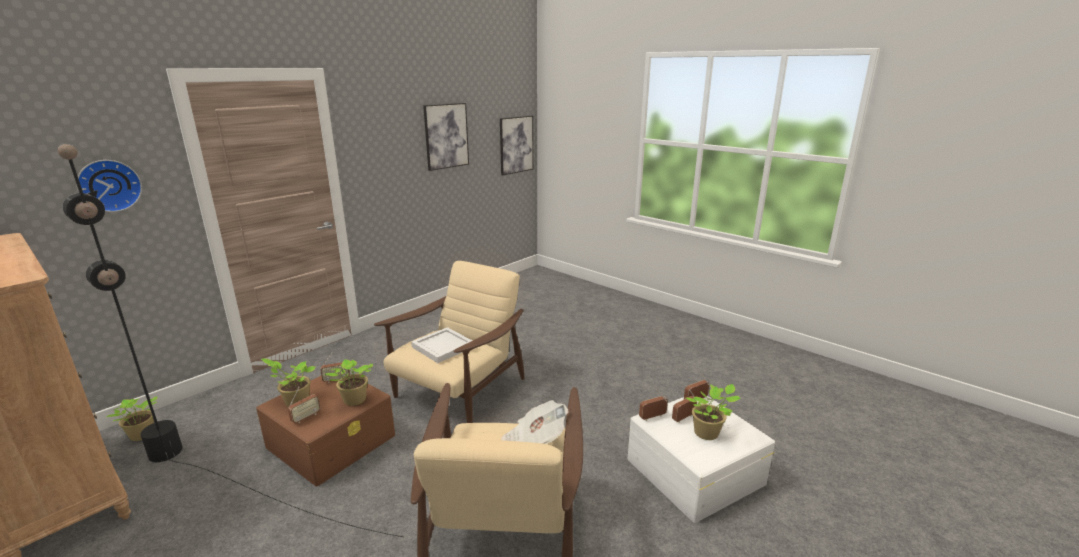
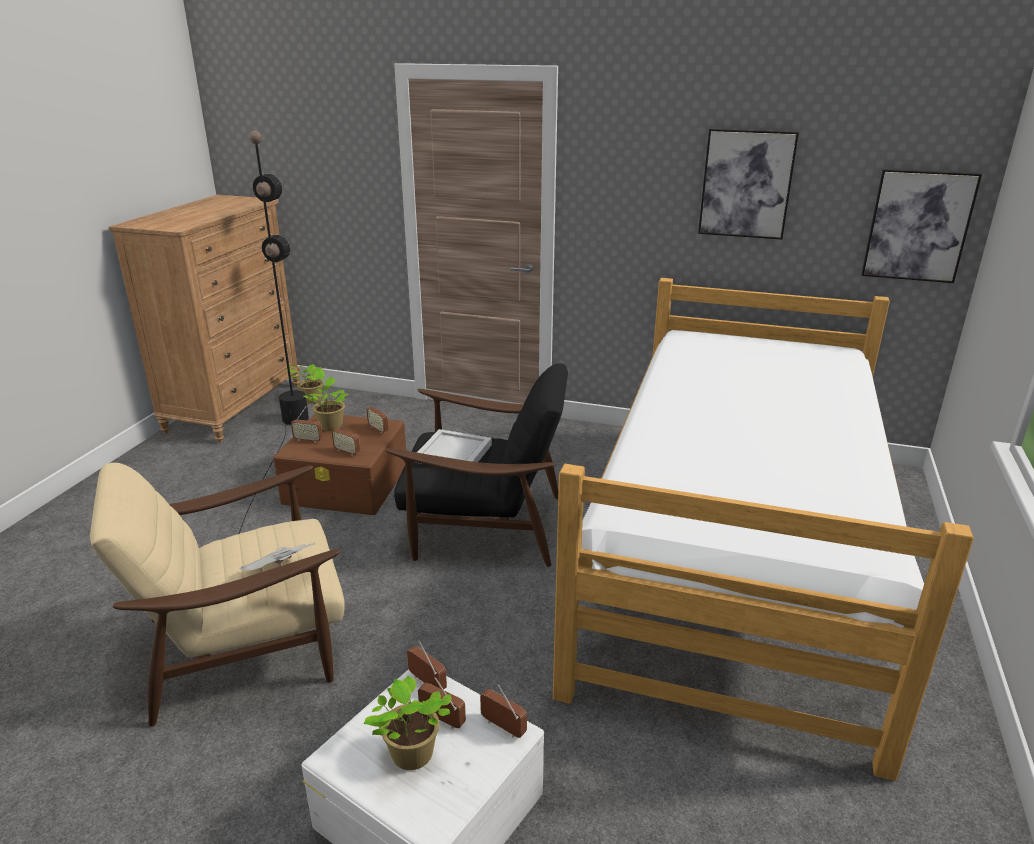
camera: 65 degrees right, 5 degrees up
(109, 185) = (338, 173): wall clock -> none
(354, 401) = (347, 451): potted plant -> radio
(459, 390) = (483, 525): beige armchair -> black armchair
(561, 325) = (736, 554): none -> bed

